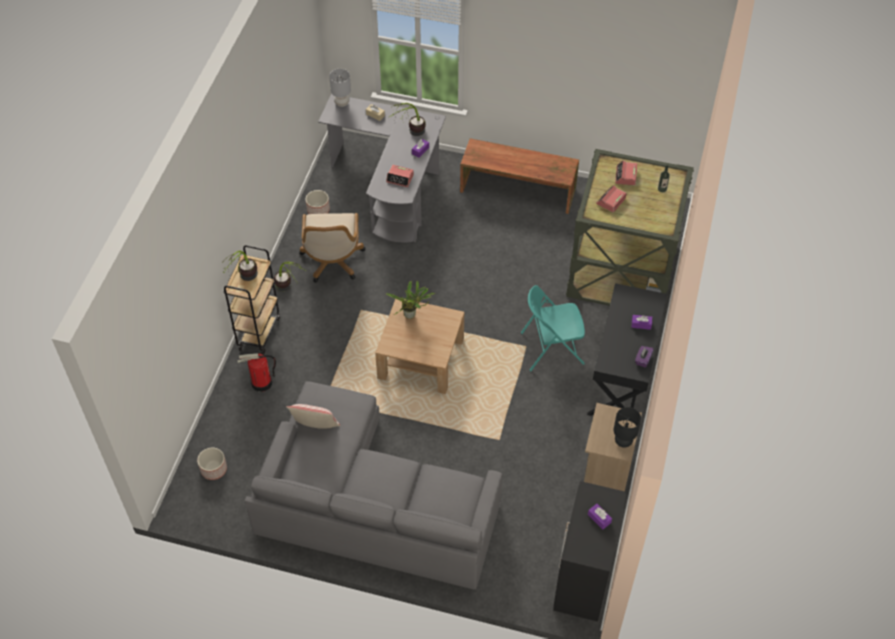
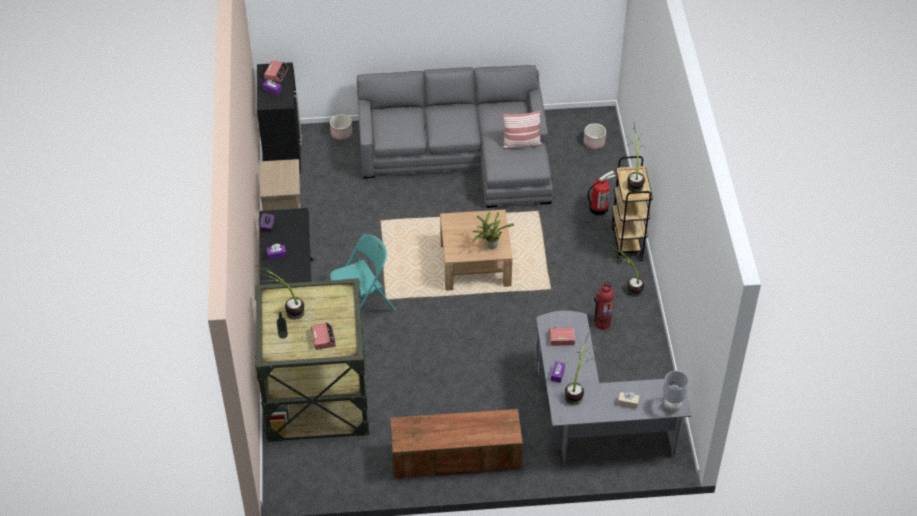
camera: 160 degrees right, 5 degrees down
(318, 210) = (649, 371): planter -> planter (341, 133)
(332, 263) = (602, 323): office chair -> fire extinguisher
(611, 201) = (330, 308): alarm clock -> alarm clock (276, 74)
(623, 441) = (269, 172): black table lamp -> none
(655, 210) = (284, 310): none -> potted plant

